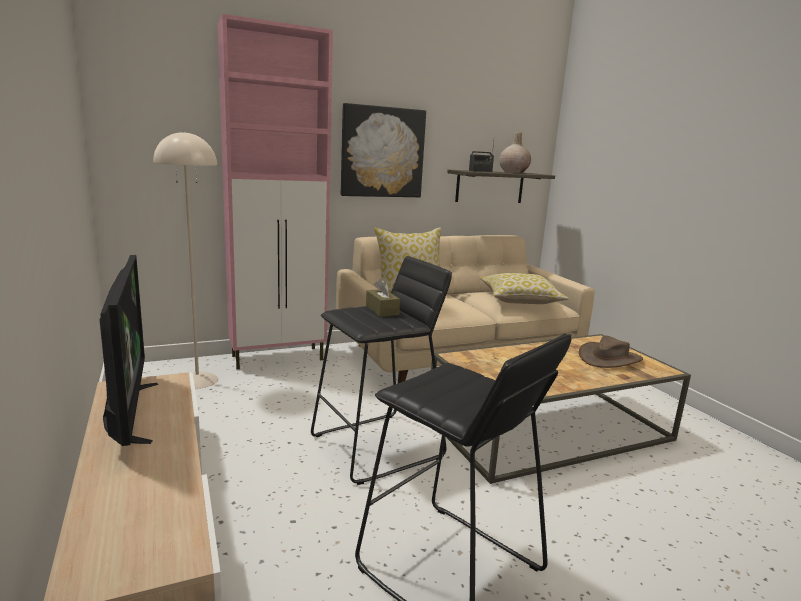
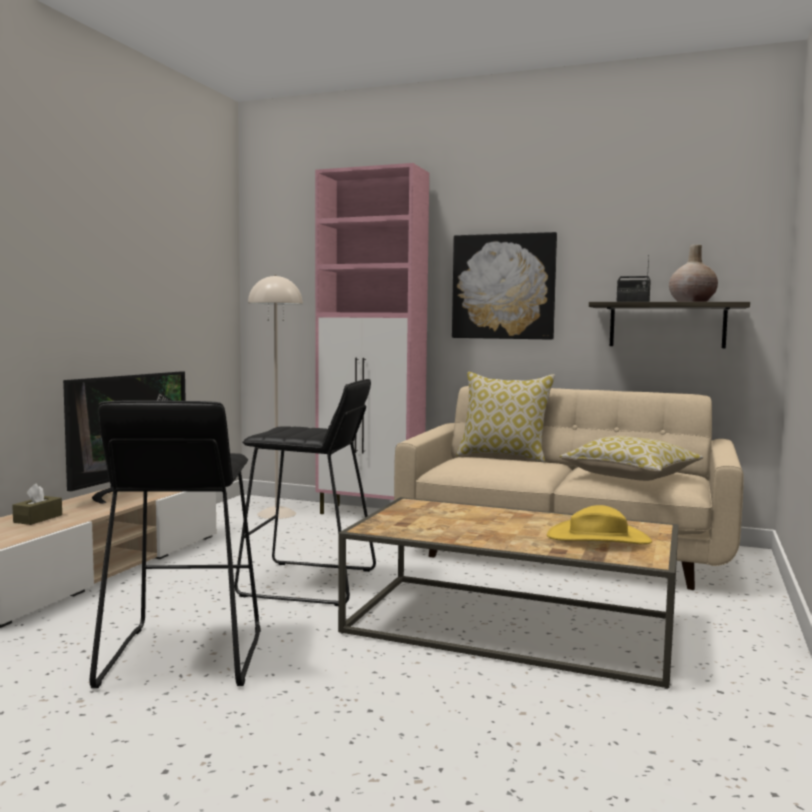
camera: 45 degrees right, 10 degrees down
(382, 310) = (319, 430): brown tissue box -> brown tissue box (38, 518)
(609, 358) = (598, 538): brown hat -> yellow hat

